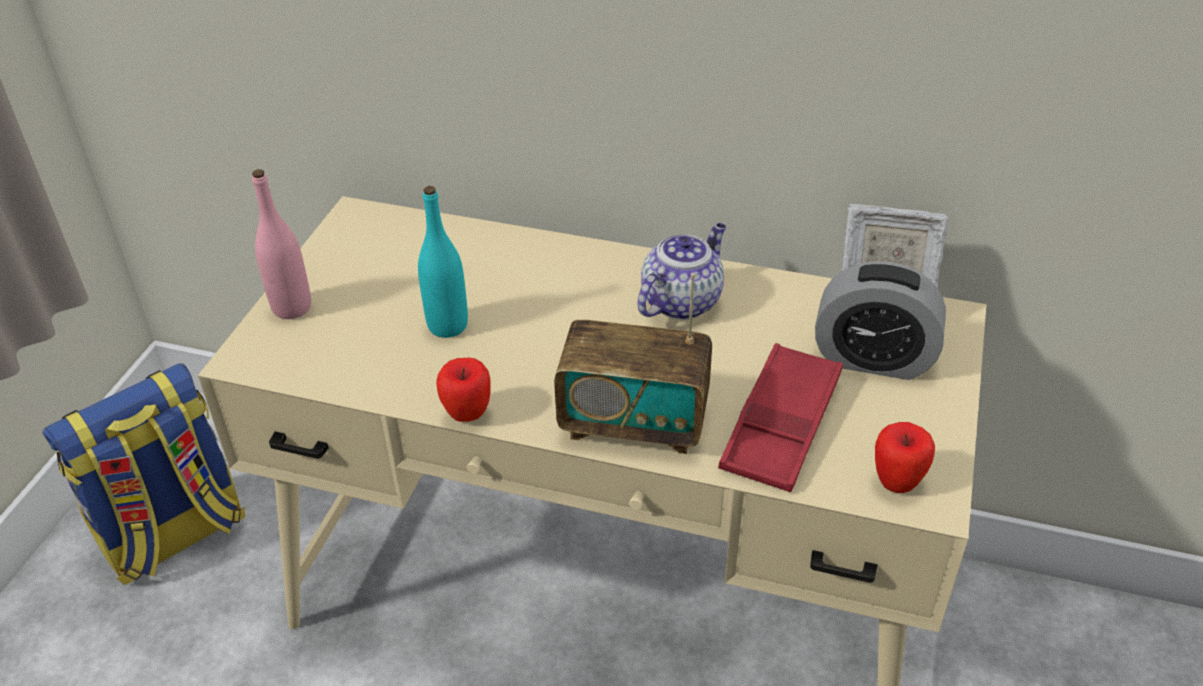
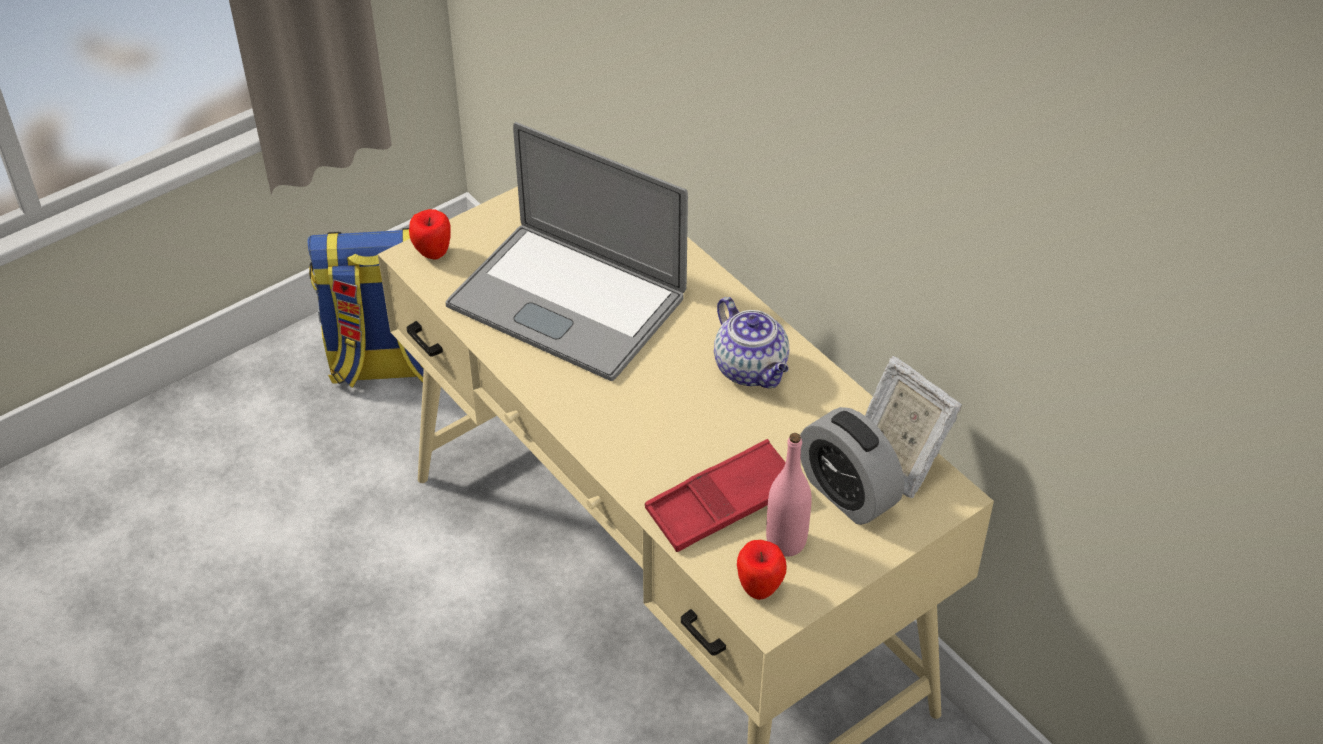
camera: 35 degrees right, 5 degrees up
(292, 307) = (476, 232): pink bottle -> pink bottle (786, 542)
(448, 325) = (566, 301): turquoise bottle -> laptop
(467, 415) = (519, 377): apple -> apple (433, 254)
(634, 423) = (622, 444): radio -> none
(681, 301) = (752, 369): teapot -> teapot turned 75 degrees clockwise

